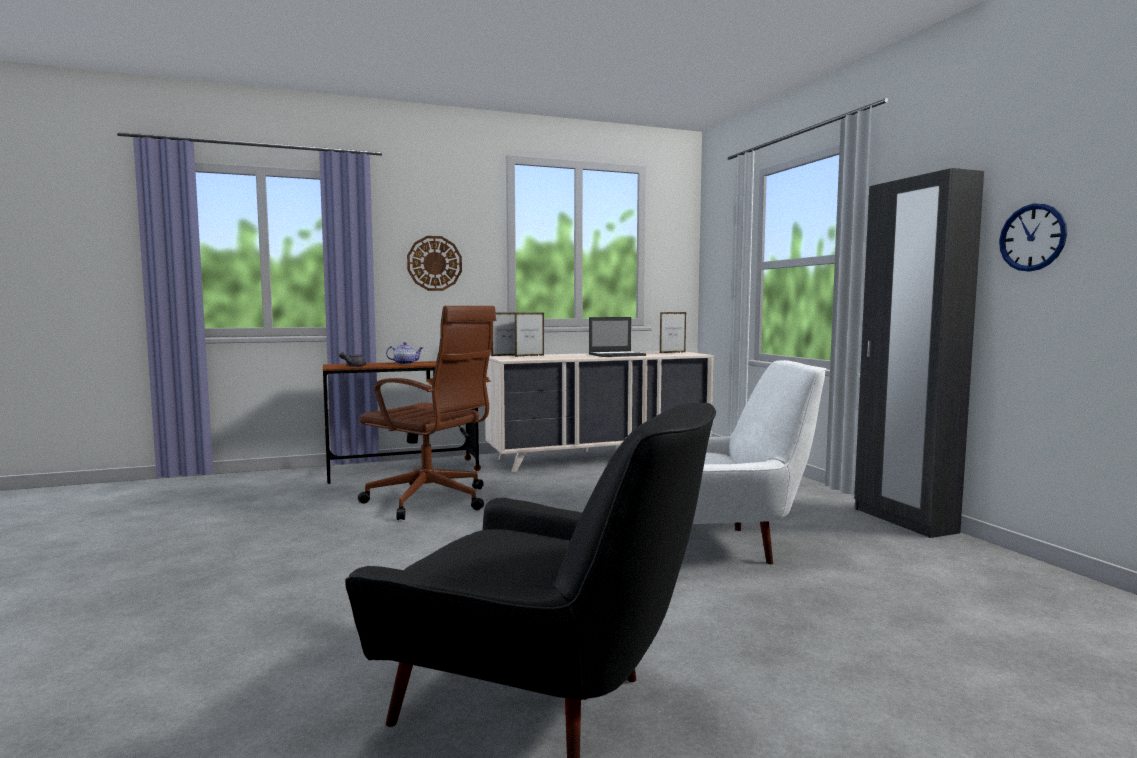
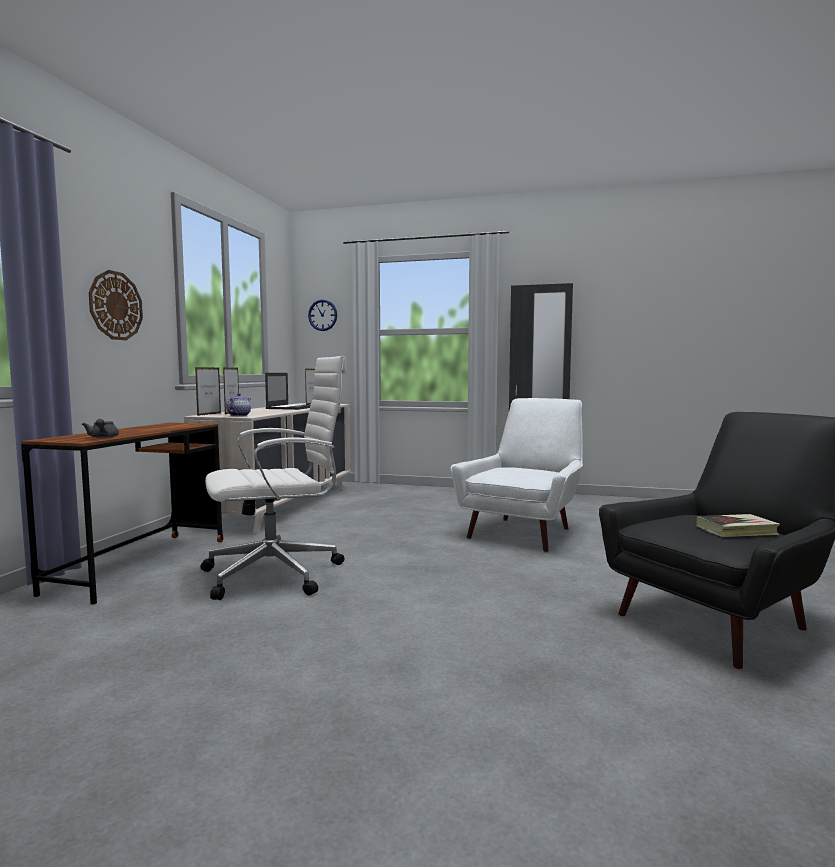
camera: 55 degrees left, 0 degrees up
(405, 363) = (138, 430): teapot -> teapot (239, 415)
(431, 501) = (278, 574): brown office chair -> white office chair
(505, 567) = (736, 530): none -> book
(1032, 237) = (601, 326): wall clock -> wall clock (322, 315)

